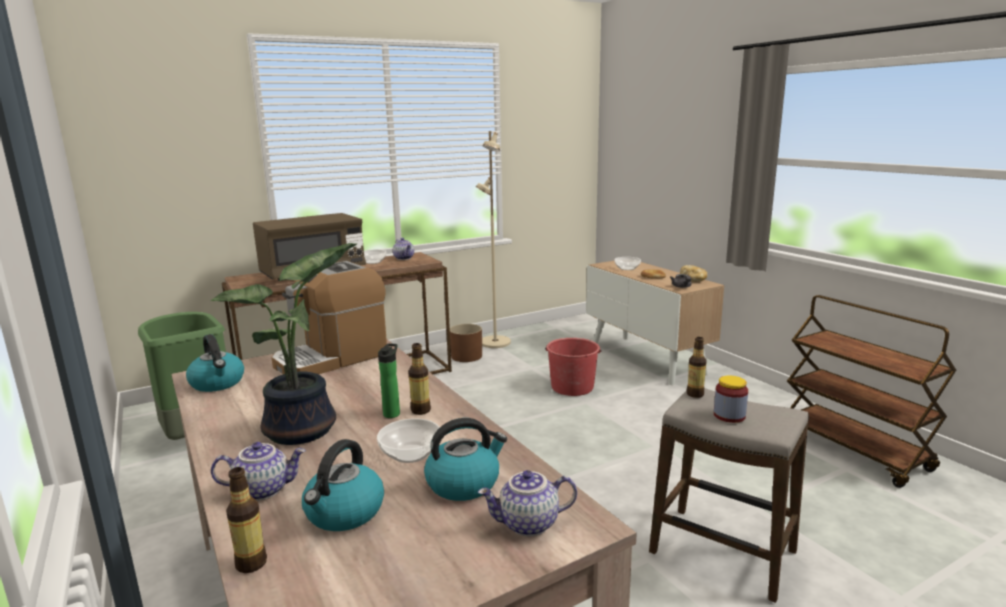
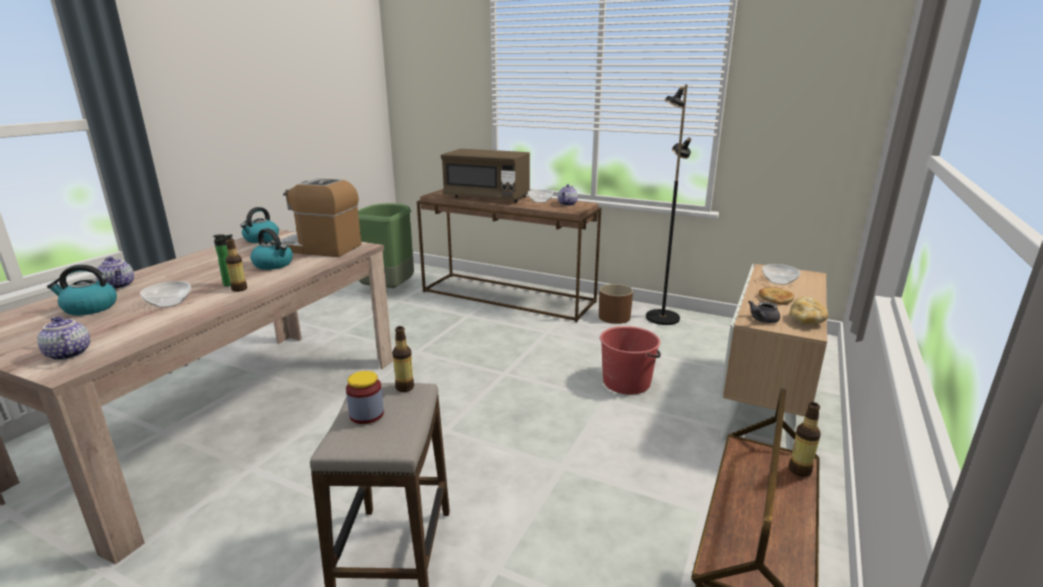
camera: 55 degrees right, 5 degrees up
(251, 564) = (38, 305): bottle -> bottle (799, 470)
(305, 430) = (198, 273): potted plant -> none
(464, 483) = (127, 325): kettle -> kettle (274, 264)
(494, 343) = (661, 318): beige floor lamp -> black floor lamp

